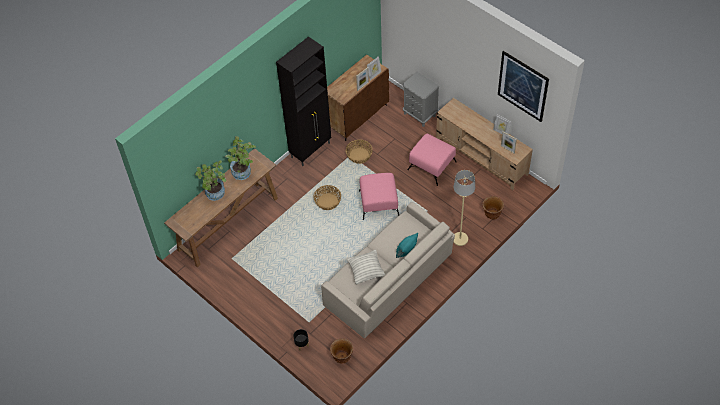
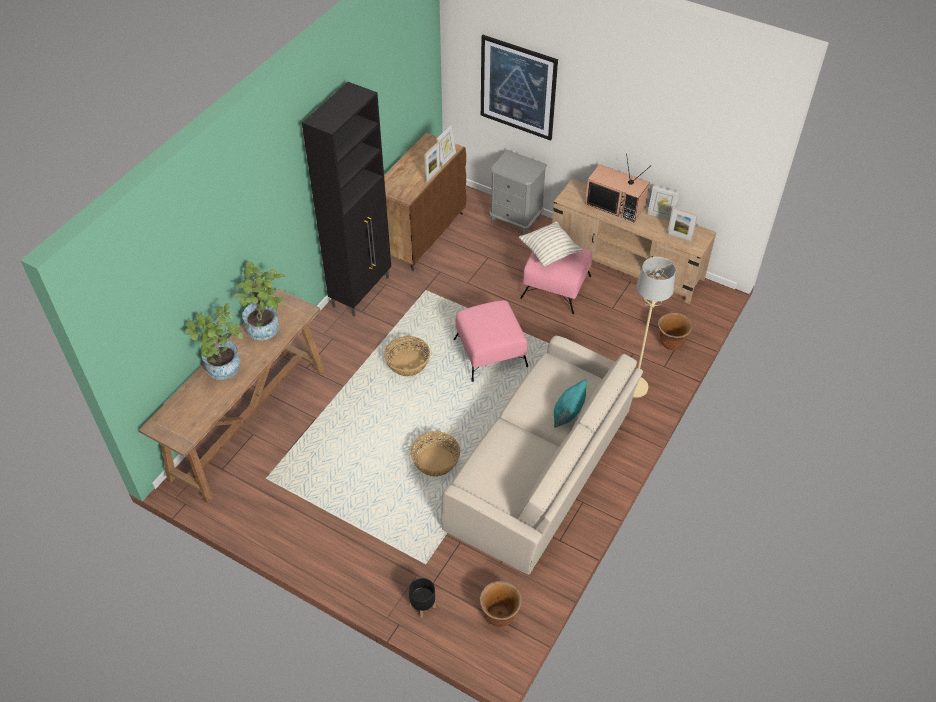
camera: 15 degrees left, 5 degrees down
(359, 155) = (440, 289): basket -> basket (436, 461)
(366, 271) = (511, 458): pillow -> pillow (549, 253)
(475, 120) = (616, 205): none -> television
(523, 86) = (706, 121): picture -> picture (518, 87)

